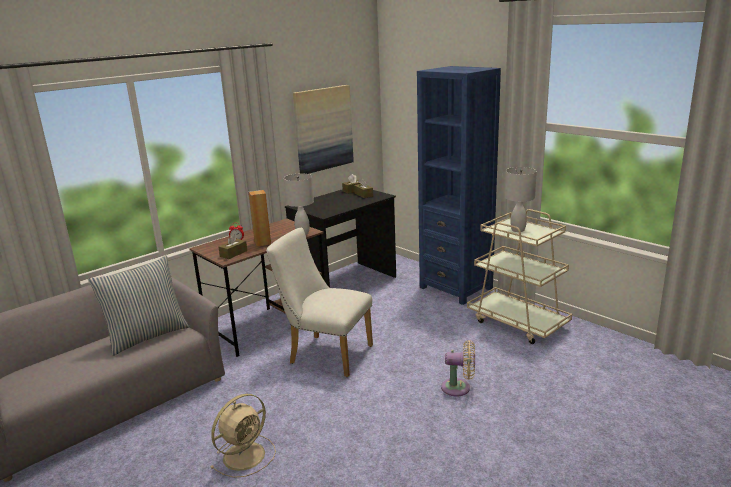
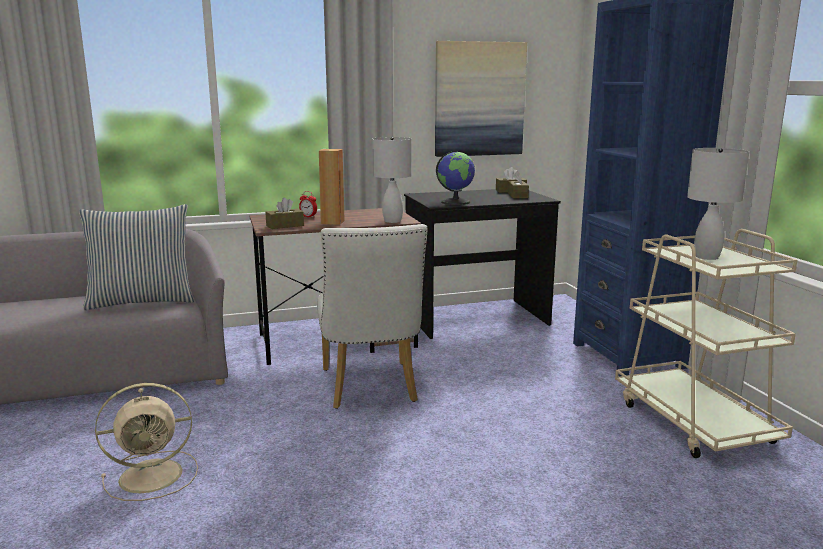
camera: 25 degrees right, 5 degrees down
(325, 354) = (370, 389): white chair -> white chair turned 150 degrees counterclockwise
(332, 209) = (455, 202): none -> globe
(459, 388) = (515, 484): beige fan -> none

